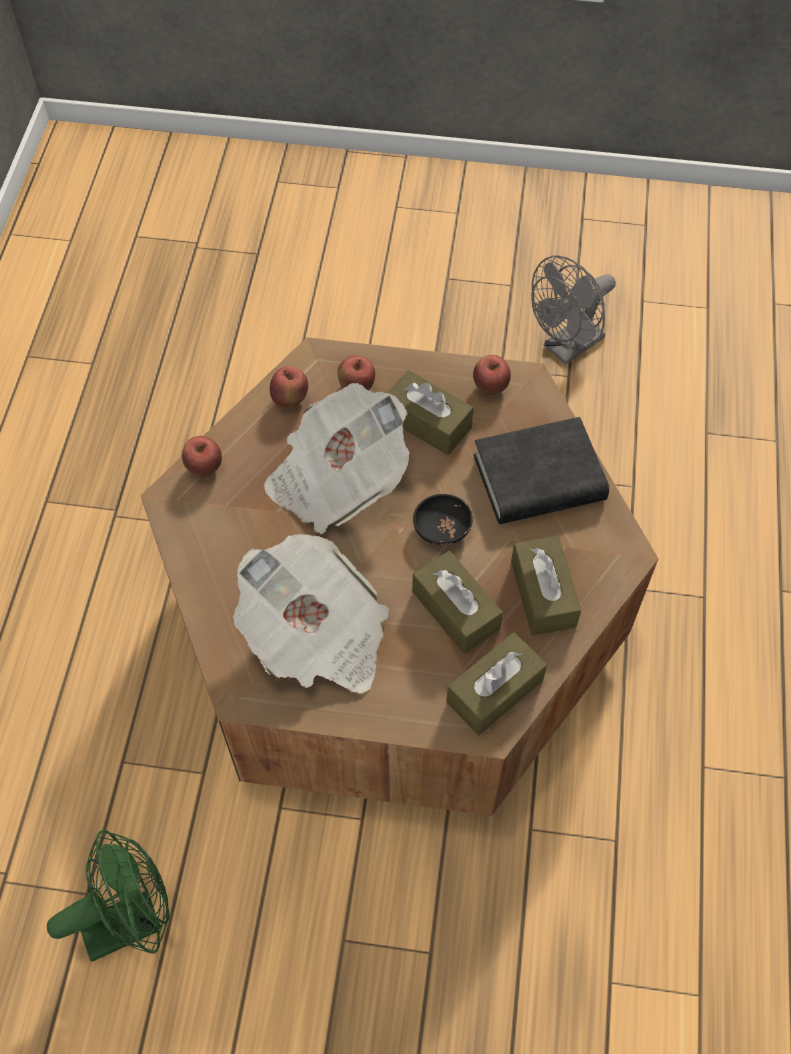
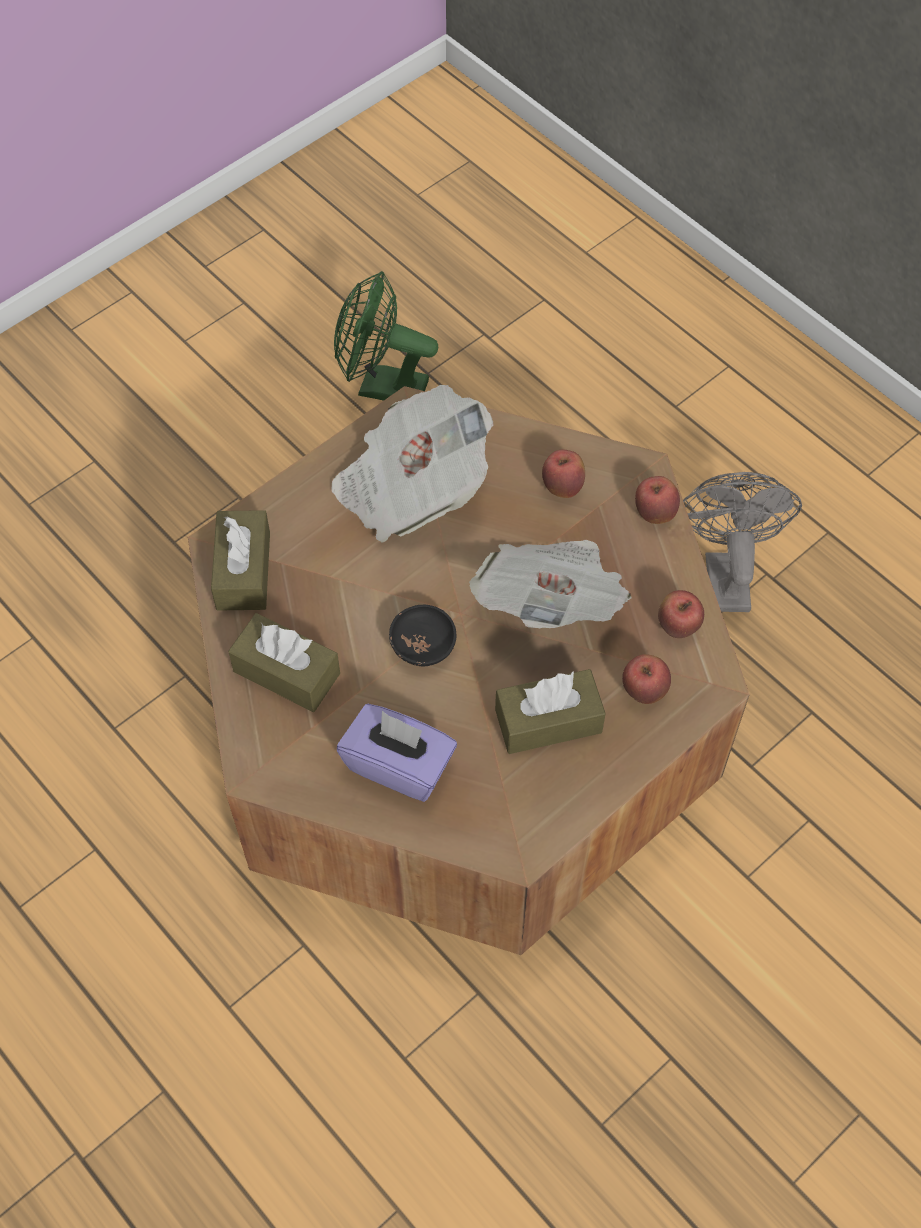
camera: 130 degrees right, 0 degrees up
(132, 920) = (382, 387): green fan -> green fan turned 90 degrees clockwise
(455, 610) = (337, 597): brown tissue box -> none
(490, 388) = (540, 809): apple -> apple (562, 487)
(539, 478) = (399, 765): black book -> purple tissue box
(567, 348) = (642, 1161): grey fan -> grey fan (725, 573)

